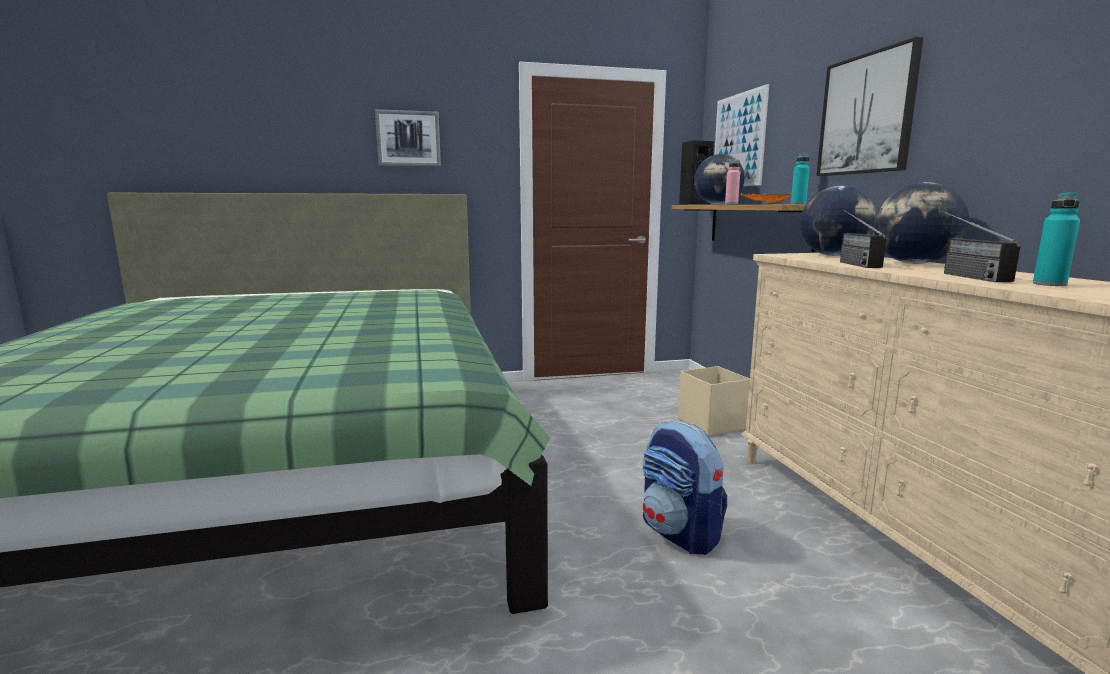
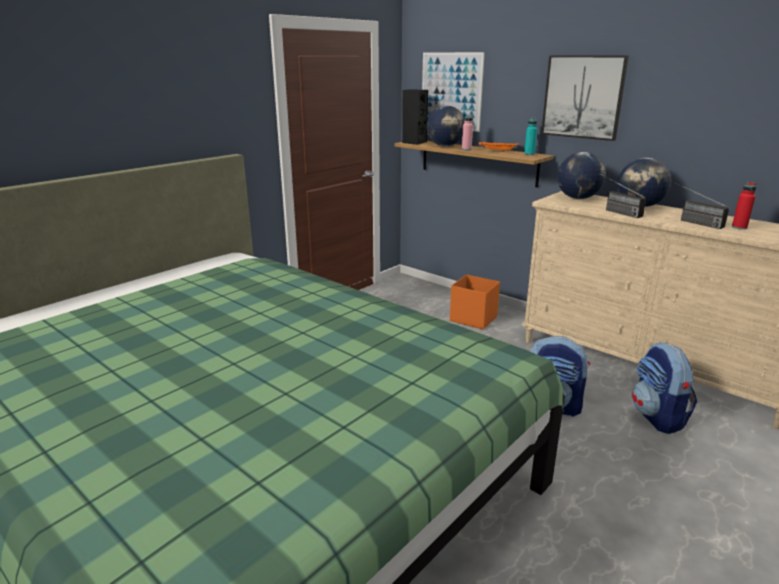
camera: 35 degrees left, 10 degrees up
(408, 139) = (178, 101): picture -> none
(711, 424) = (473, 318): beige storage box -> orange storage box
(834, 607) = (657, 417): none -> backpack
(1049, 284) = (739, 227): turquoise bottle -> red bottle

